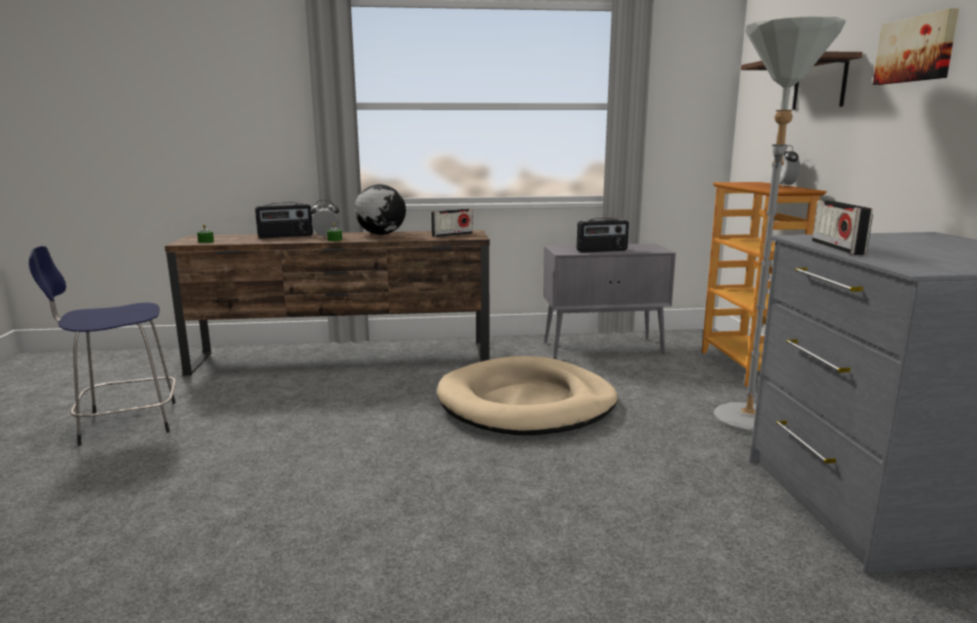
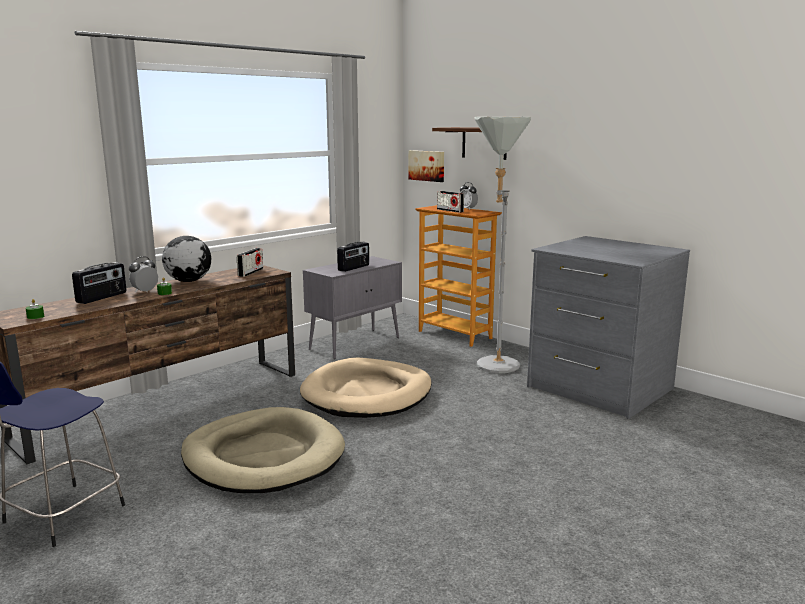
camera: 40 degrees left, 0 degrees up
(327, 432) = (263, 456): none -> beige dog bed
(837, 247) = (580, 253): radio -> radio (450, 210)
(916, 49) = (556, 133): picture -> picture (427, 165)

